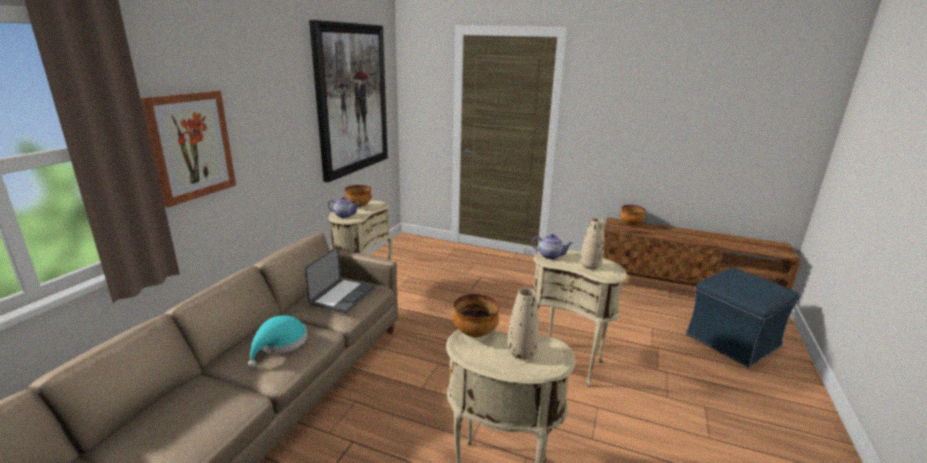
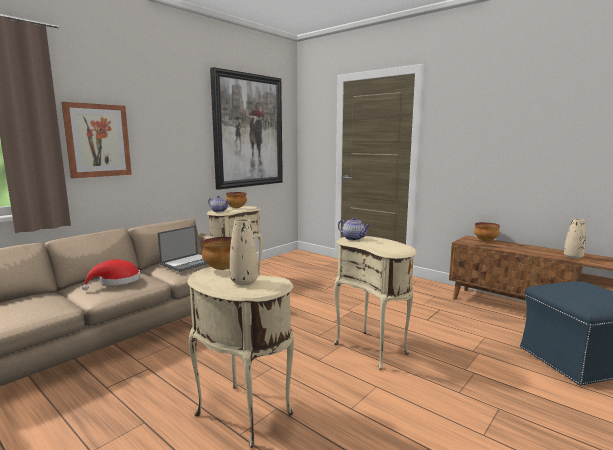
camera: 20 degrees right, 10 degrees down
(280, 343) = (117, 281): turquoise hat -> red hat
(590, 266) = (383, 246): beige vase -> beige vase (573, 257)

